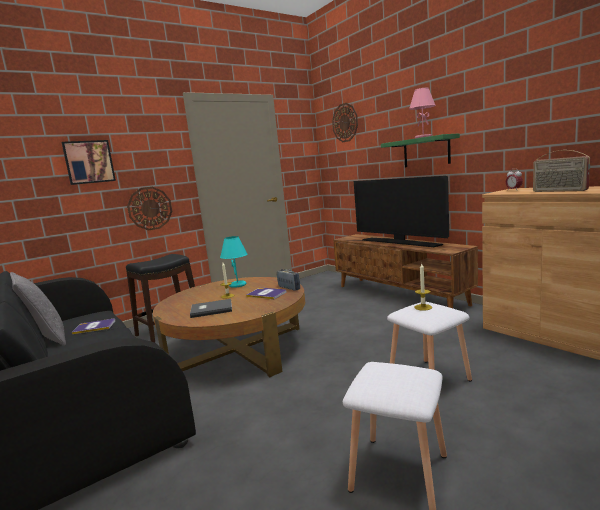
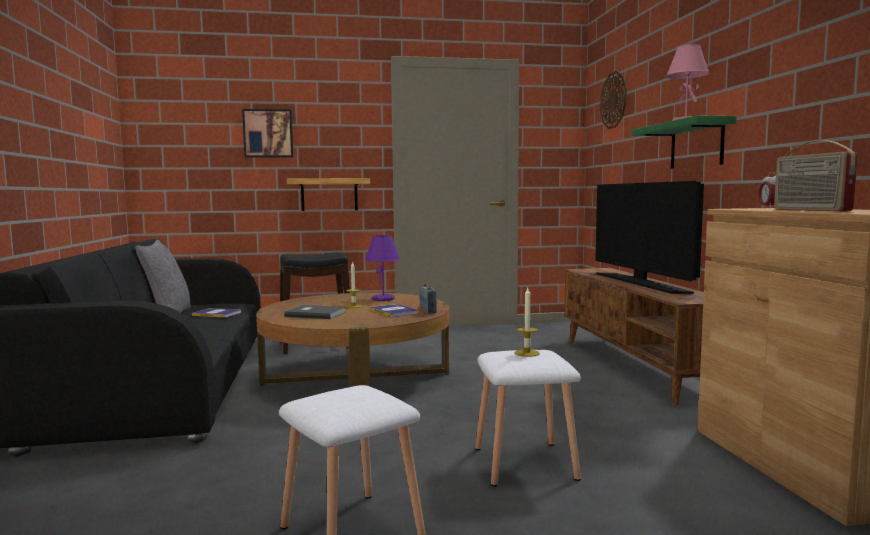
camera: 25 degrees right, 5 degrees down
(150, 208) = (329, 194): wall clock -> shelf
(238, 285) = (383, 299): turquoise table lamp -> purple table lamp

